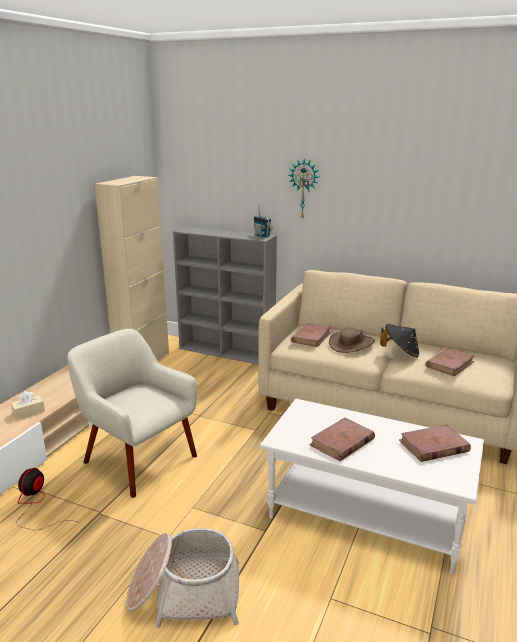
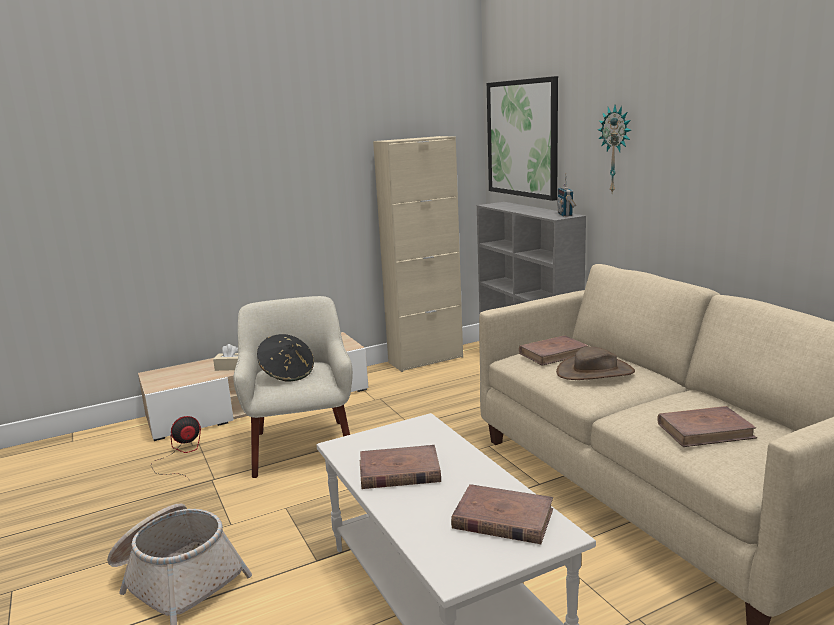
camera: 40 degrees right, 5 degrees down
(206, 177) = (522, 138): none -> picture
(400, 353) = (651, 399): black hat -> black hat (287, 374)

